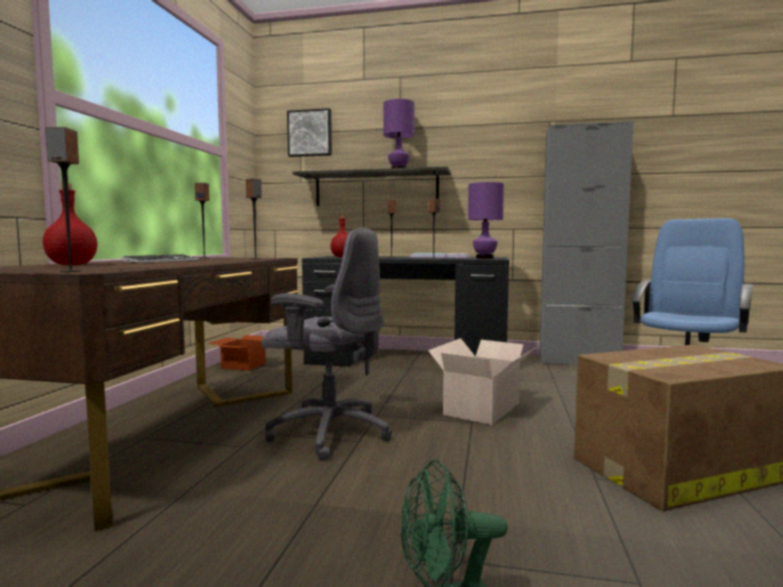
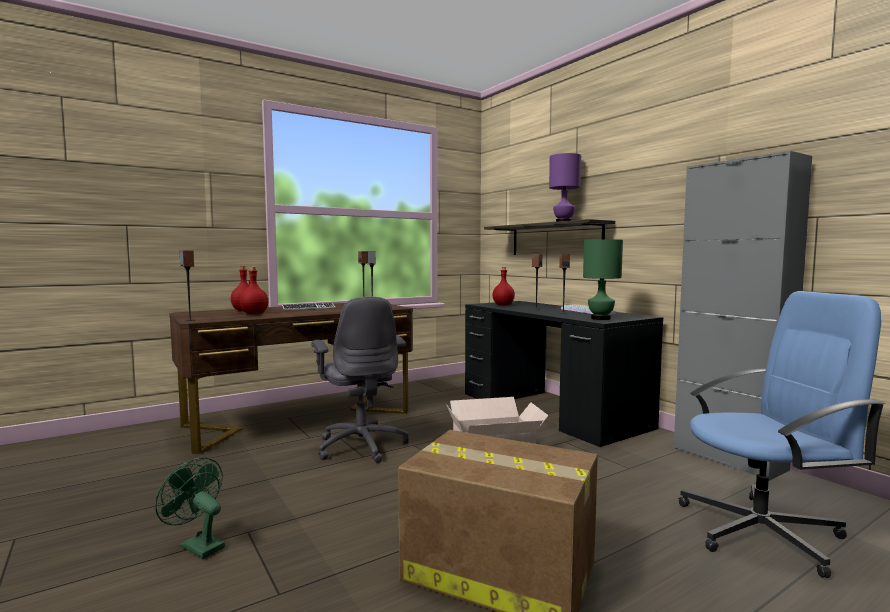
camera: 45 degrees right, 0 degrees up
(128, 265) = (254, 314): none -> red bottle
(243, 365) = (427, 385): cardboard box -> none
(310, 133) = (511, 189): picture -> none
(484, 258) = (600, 318): purple table lamp -> green table lamp

